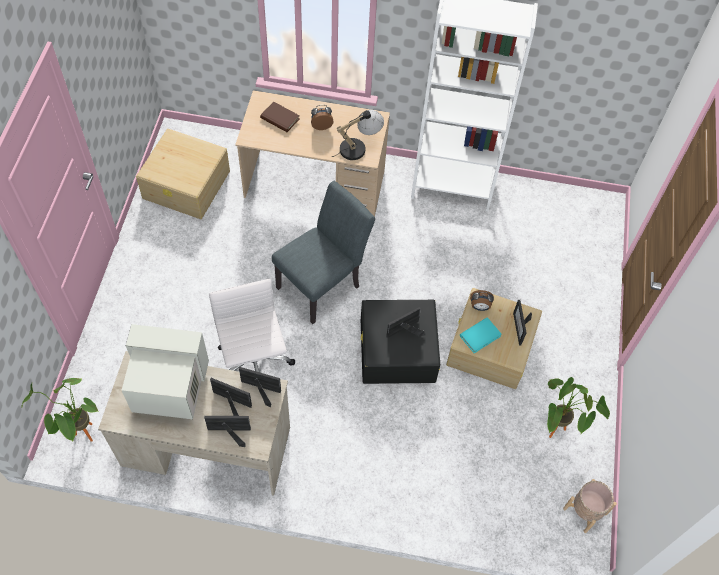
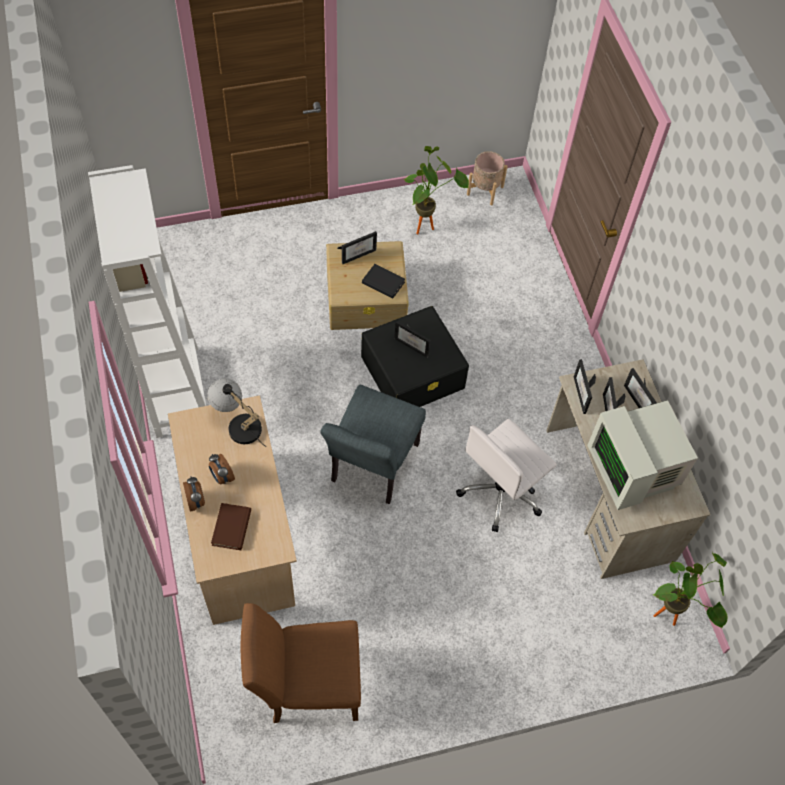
camera: 115 degrees left, 0 degrees up
(187, 184) = (306, 685): beige storage box -> brown chair
(323, 284) = (371, 468): grey chair -> grey chair turned 90 degrees counterclockwise
(479, 307) = (350, 292): alarm clock -> alarm clock (196, 501)
(480, 336) = (383, 283): turquoise book -> black book

